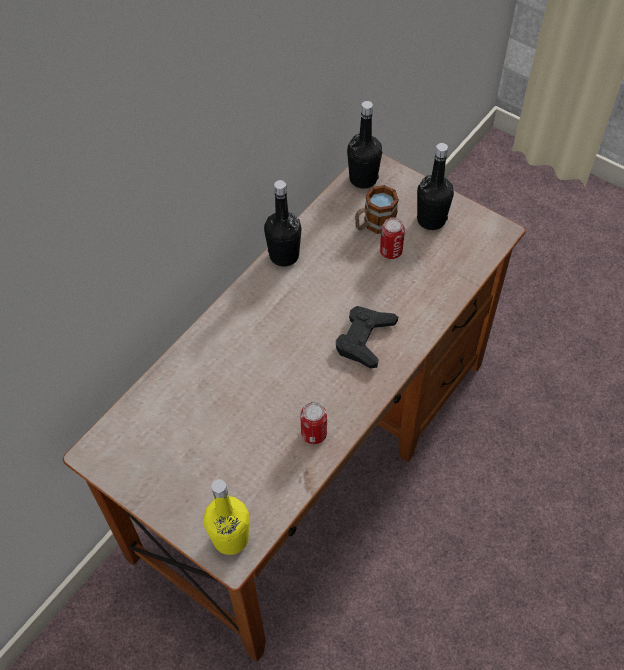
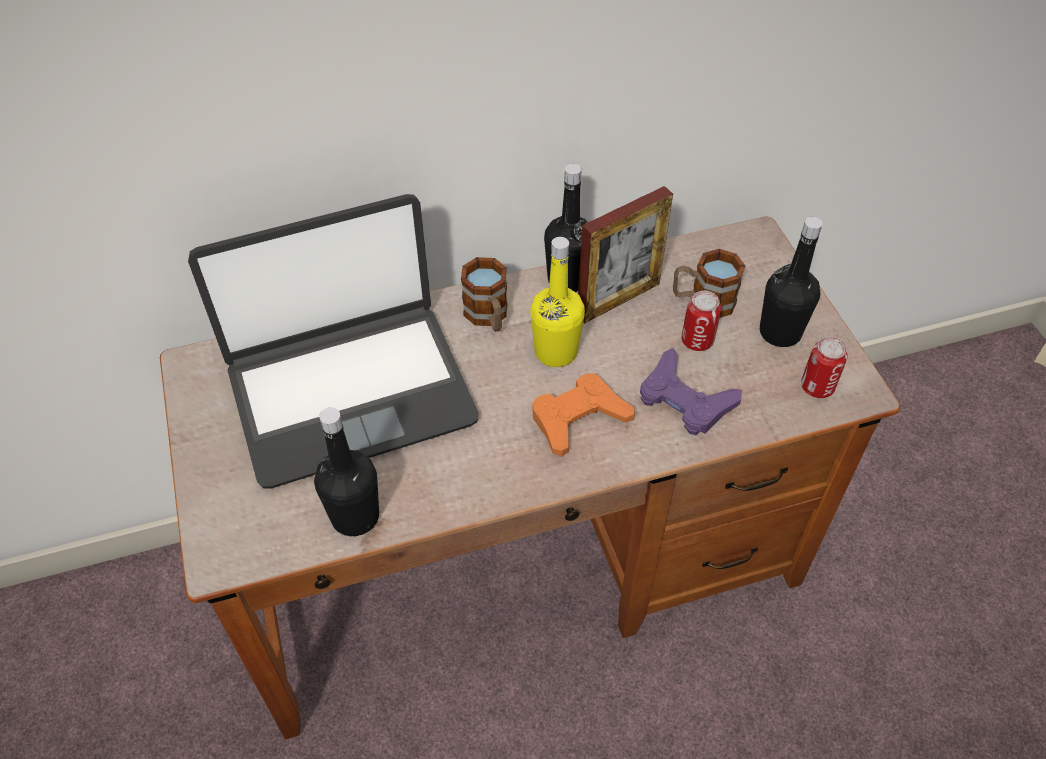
camera: 35 degrees right, 5 degrees down
(215, 407) = (350, 392): none -> laptop
(230, 538) = (236, 539): yellow bottle -> yellow bottle (555, 352)
(257, 307) = (488, 317): none -> mug
(314, 434) = (426, 486): can -> can (817, 387)
(325, 251) = (618, 299): none -> picture frame
(363, 179) = (733, 246): black bottle -> black bottle (355, 516)
(364, 339) = (578, 419): black game controller -> orange game controller
(413, 292) = (685, 400): none -> purple game controller

